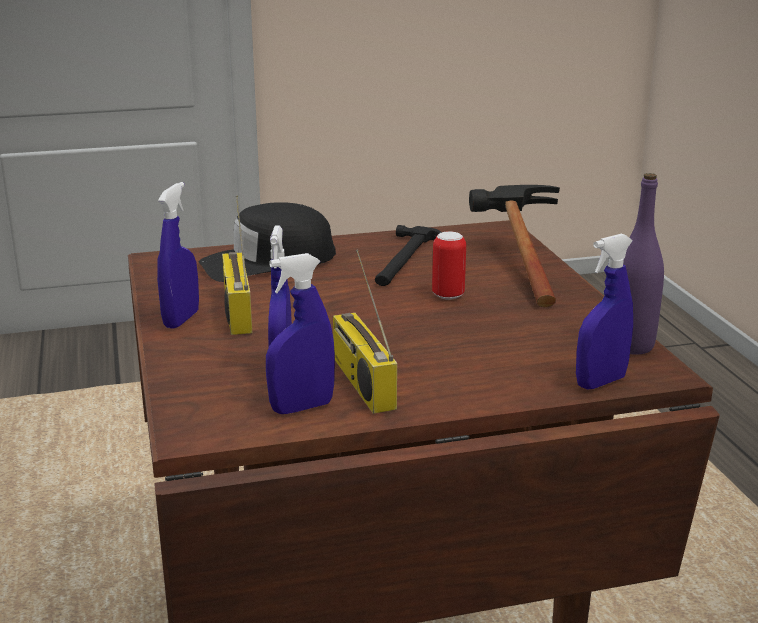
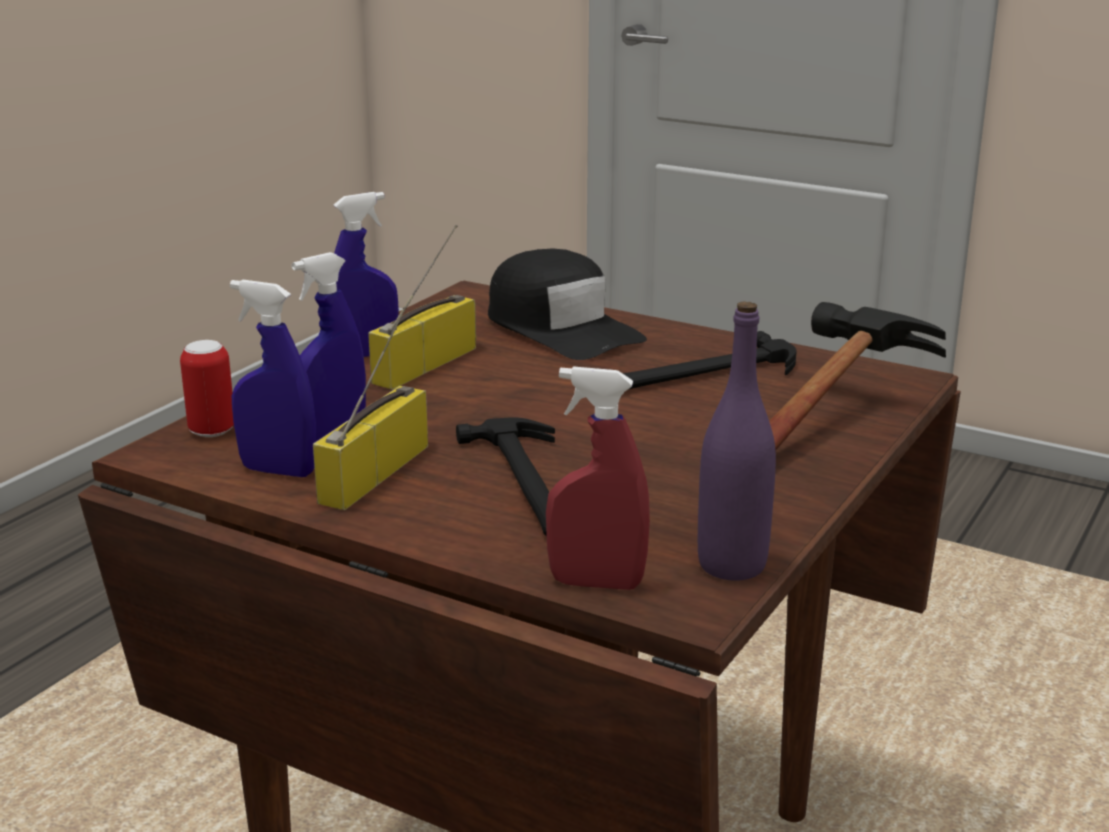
camera: 45 degrees right, 0 degrees up
(268, 261) = (561, 328): black cap -> black cap turned 150 degrees counterclockwise
(448, 295) = (659, 427): can -> can (212, 430)
(454, 350) = (528, 483): none -> hammer
(600, 382) = (596, 583): blue spray bottle -> red spray bottle

